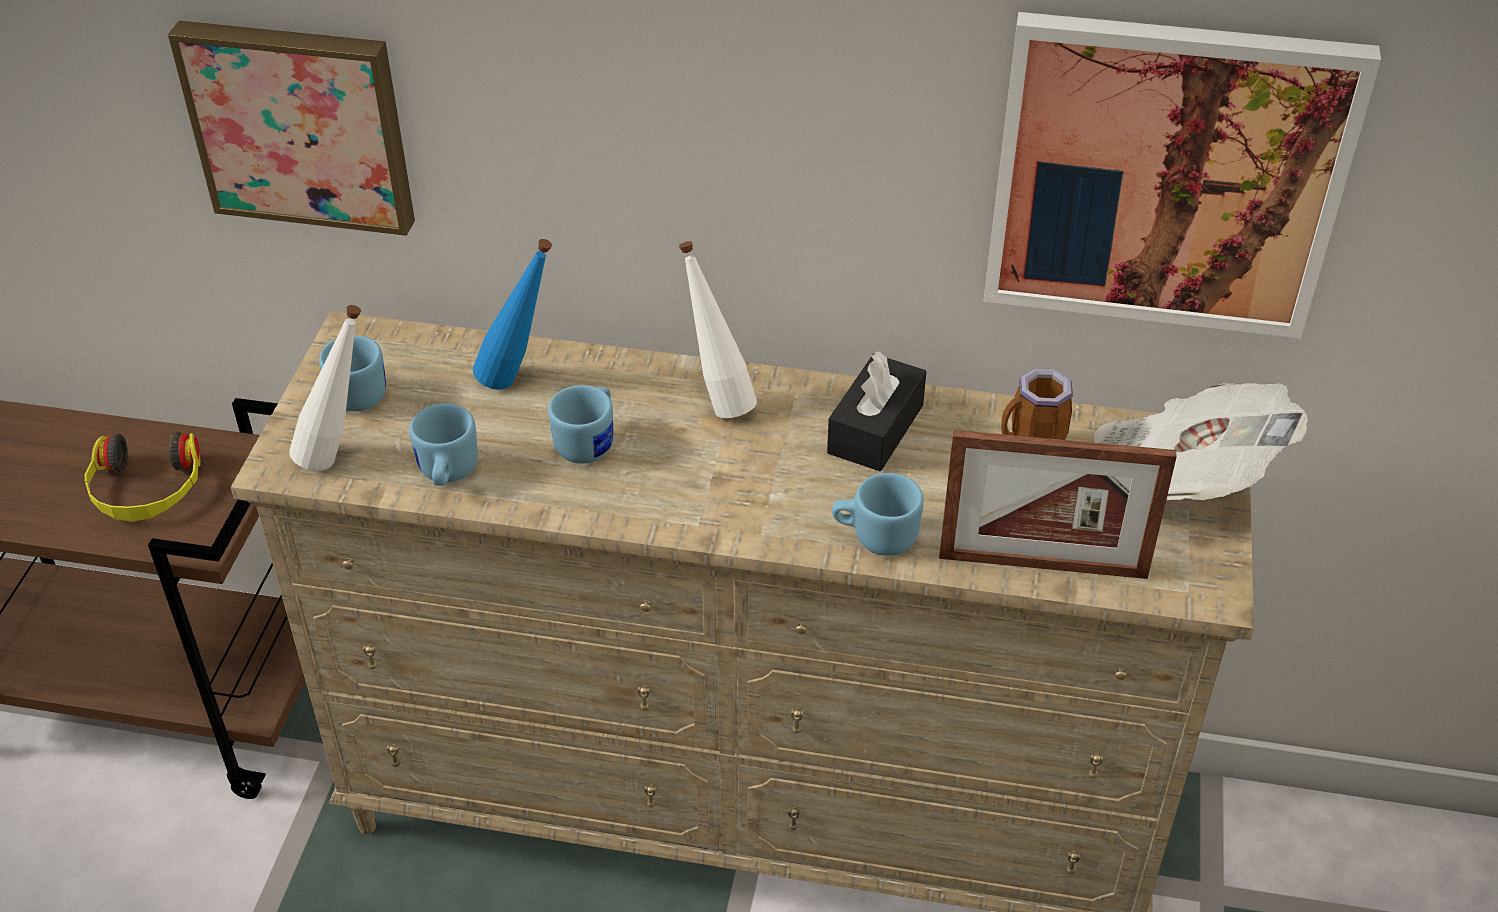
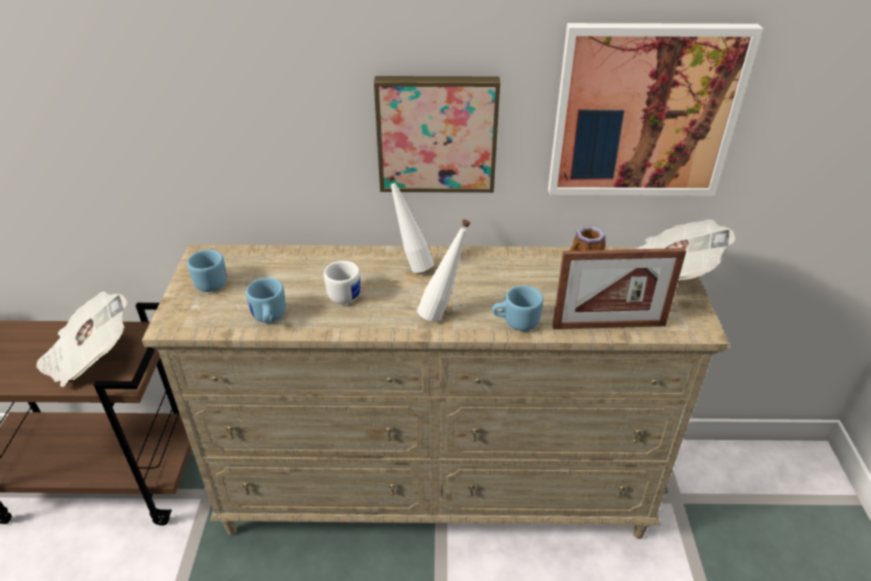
camera: 10 degrees left, 5 degrees down
(146, 489) = (89, 357): headphones -> newspaper
(301, 123) = (164, 134): picture -> picture (437, 133)
(340, 456) = (205, 316): white bottle -> white bottle (443, 313)
(519, 380) = (301, 267): blue bottle -> none
(590, 442) = (346, 293): blue mug -> white mug
(875, 429) = (499, 270): black tissue box -> none

